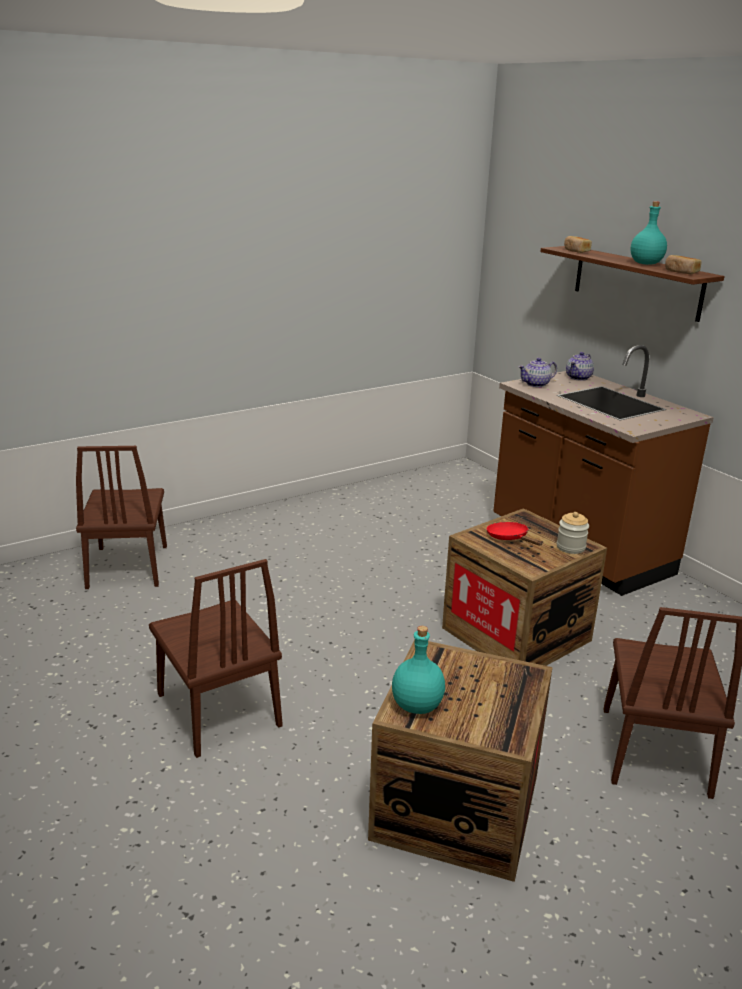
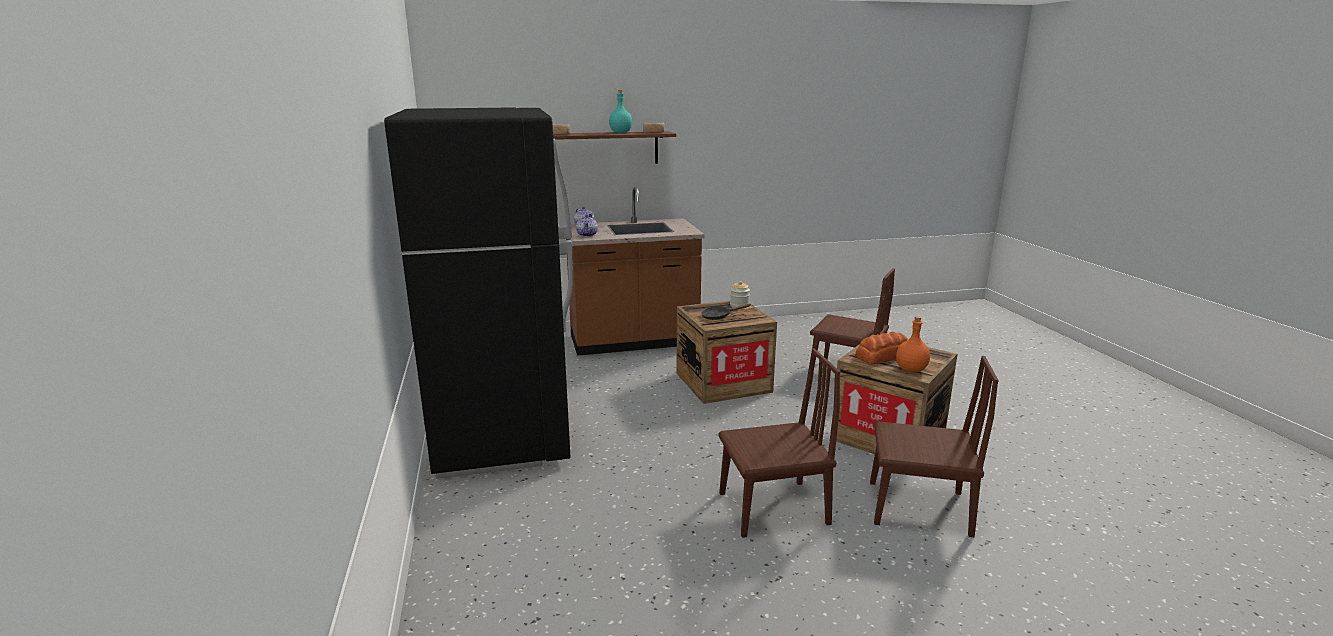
camera: 70 degrees left, 5 degrees down
(127, 566) = (492, 542): brown chair -> brown chair (918, 508)
(296, 529) = (501, 435): none -> black fridge
(418, 706) = (911, 369): turquoise bottle -> orange bottle
(458, 678) = (883, 356): none -> bread
(510, 538) = (719, 316): red frying pan -> black frying pan

